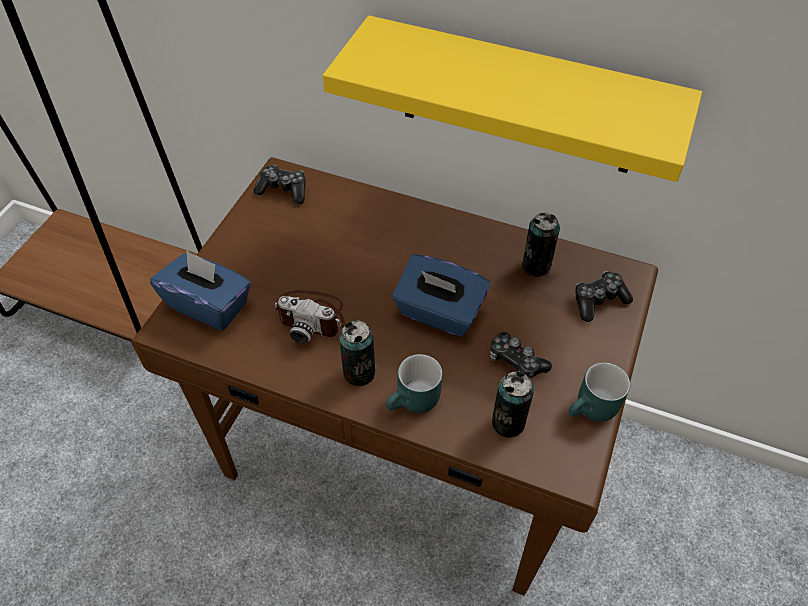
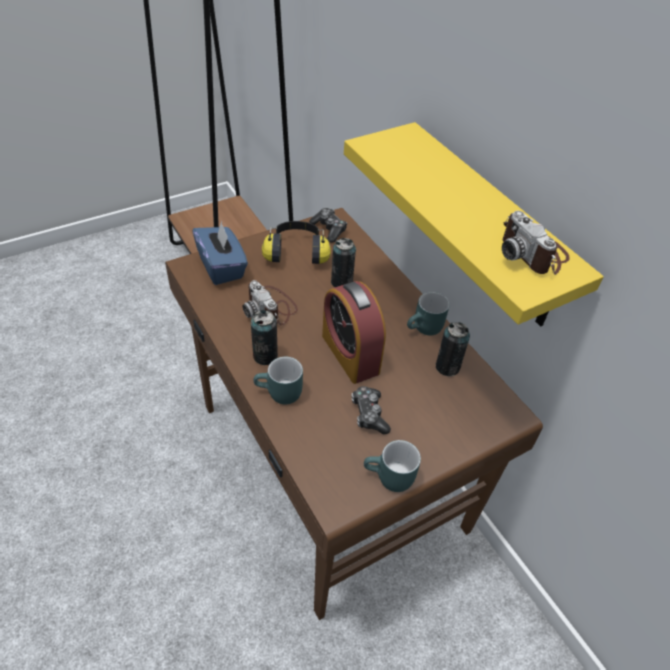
camera: 35 degrees right, 5 degrees down
(275, 237) = (296, 252): none -> headphones
(439, 313) = (350, 354): blue tissue box -> alarm clock
(481, 241) = (425, 329): none -> turquoise mug
(508, 422) = (324, 445): can -> can (341, 282)
(598, 301) = (470, 416): game controller -> none
(627, 100) = (533, 252): none -> camera

